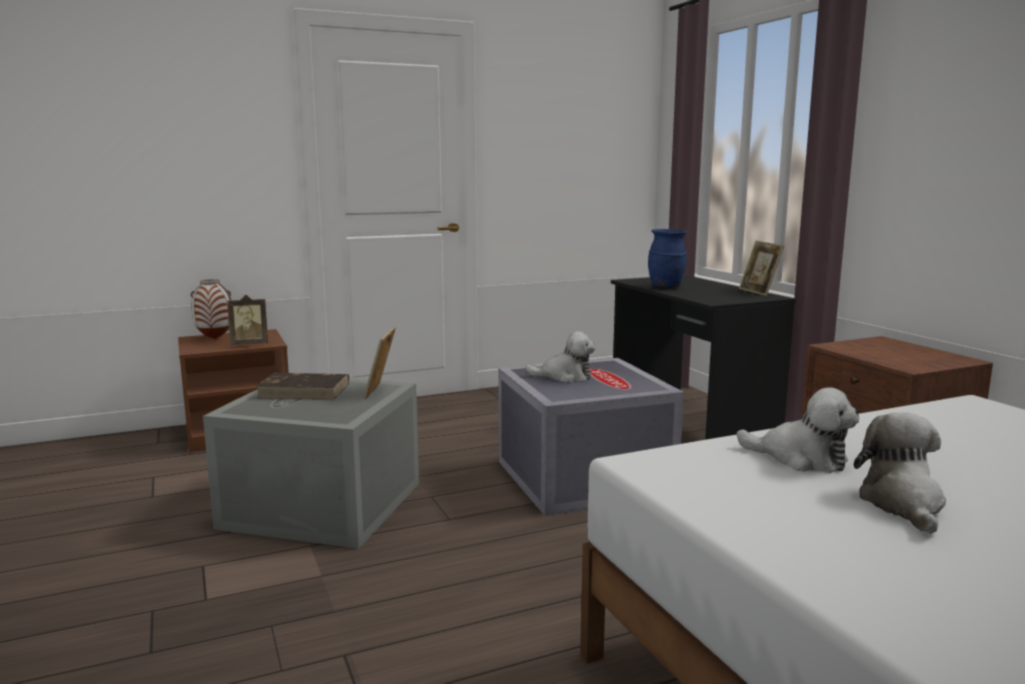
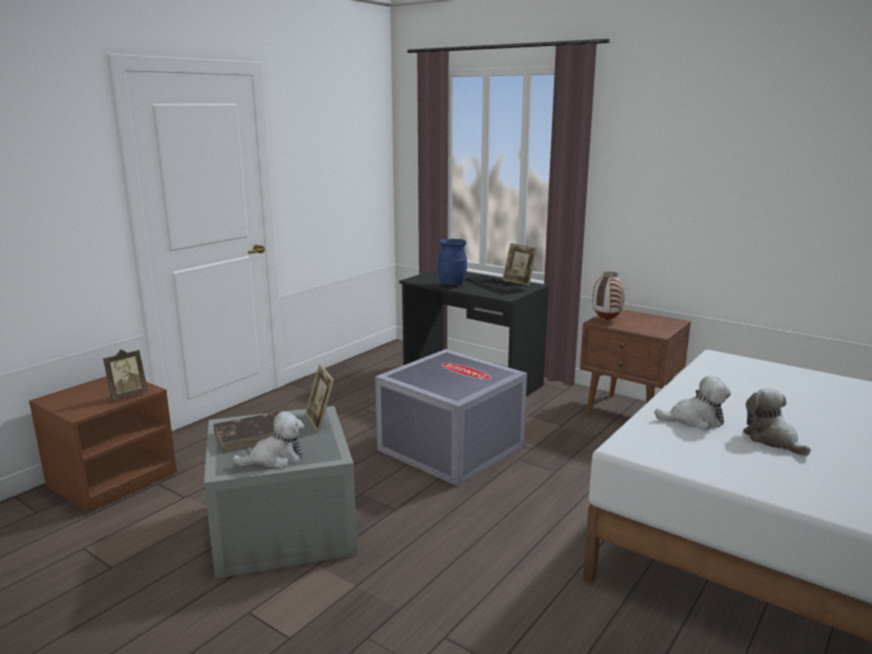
camera: 30 degrees left, 5 degrees up
(215, 339) = (77, 395): vase -> vase (606, 320)
(564, 376) = (434, 375): plush toy -> plush toy (275, 458)
(718, 292) = (493, 285): none -> keyboard

